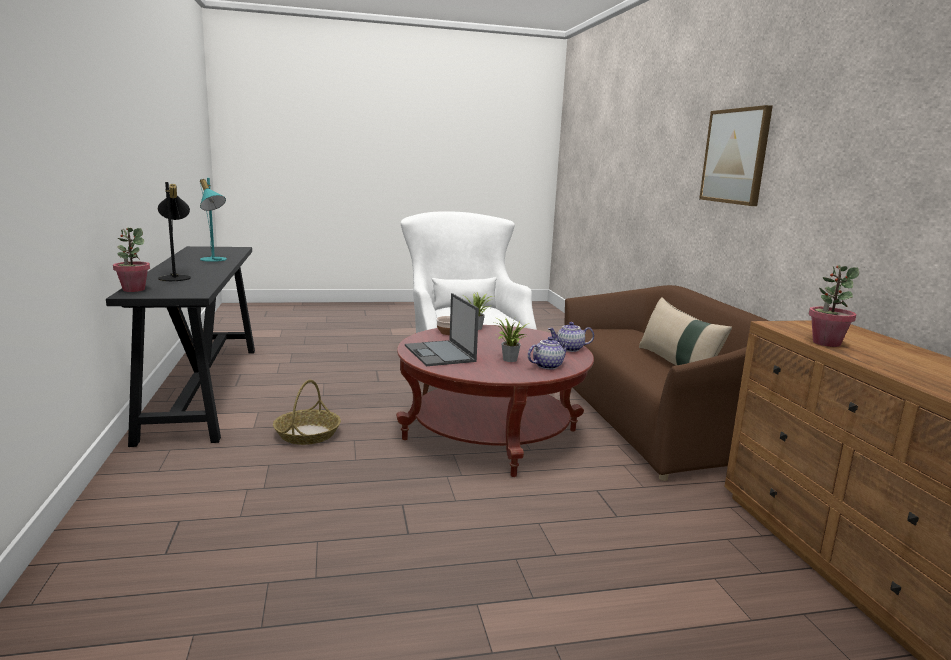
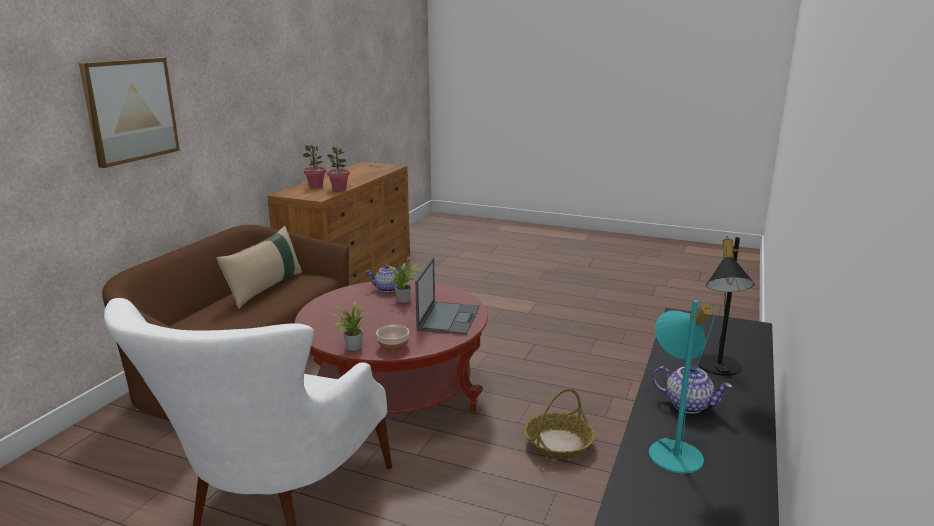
camera: 145 degrees left, 5 degrees up
(133, 290) = (754, 337): potted plant -> potted plant (316, 186)
(569, 349) = (332, 300): teapot -> teapot (688, 405)

